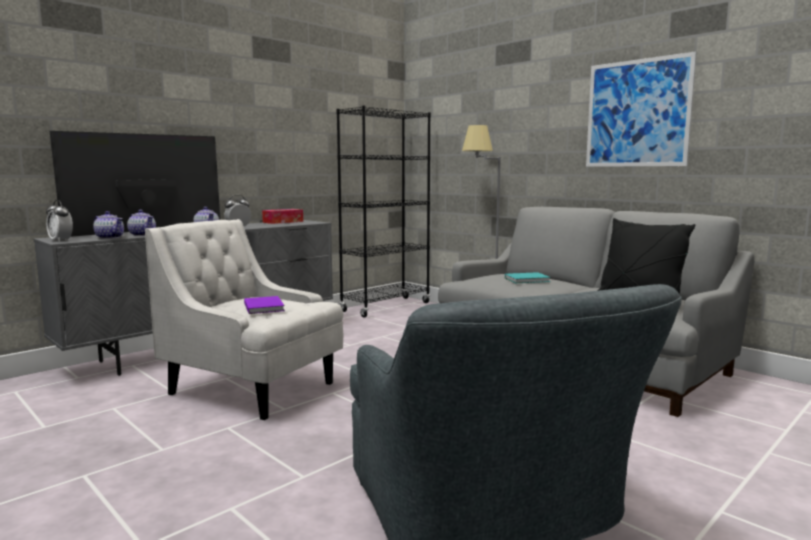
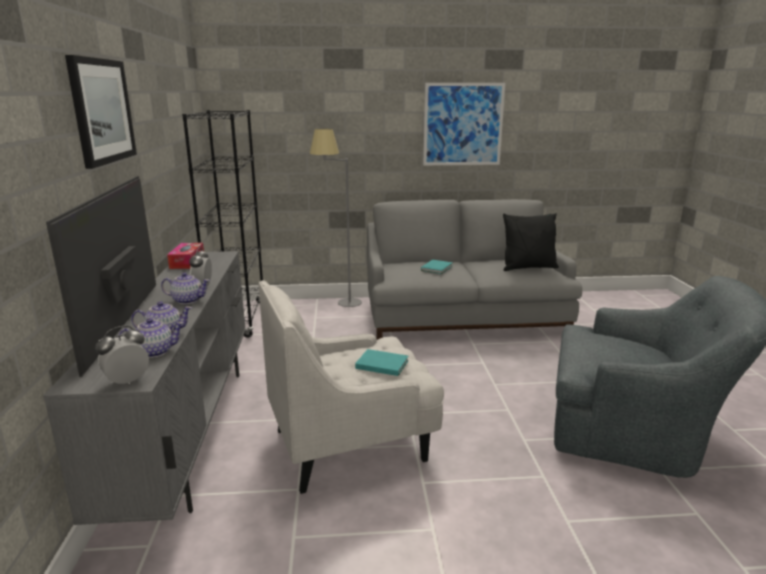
camera: 50 degrees left, 10 degrees up
(61, 240) = (127, 381): alarm clock -> alarm clock turned 150 degrees clockwise
(193, 87) = (102, 111): none -> picture
(264, 307) = (381, 364): purple book -> turquoise book

